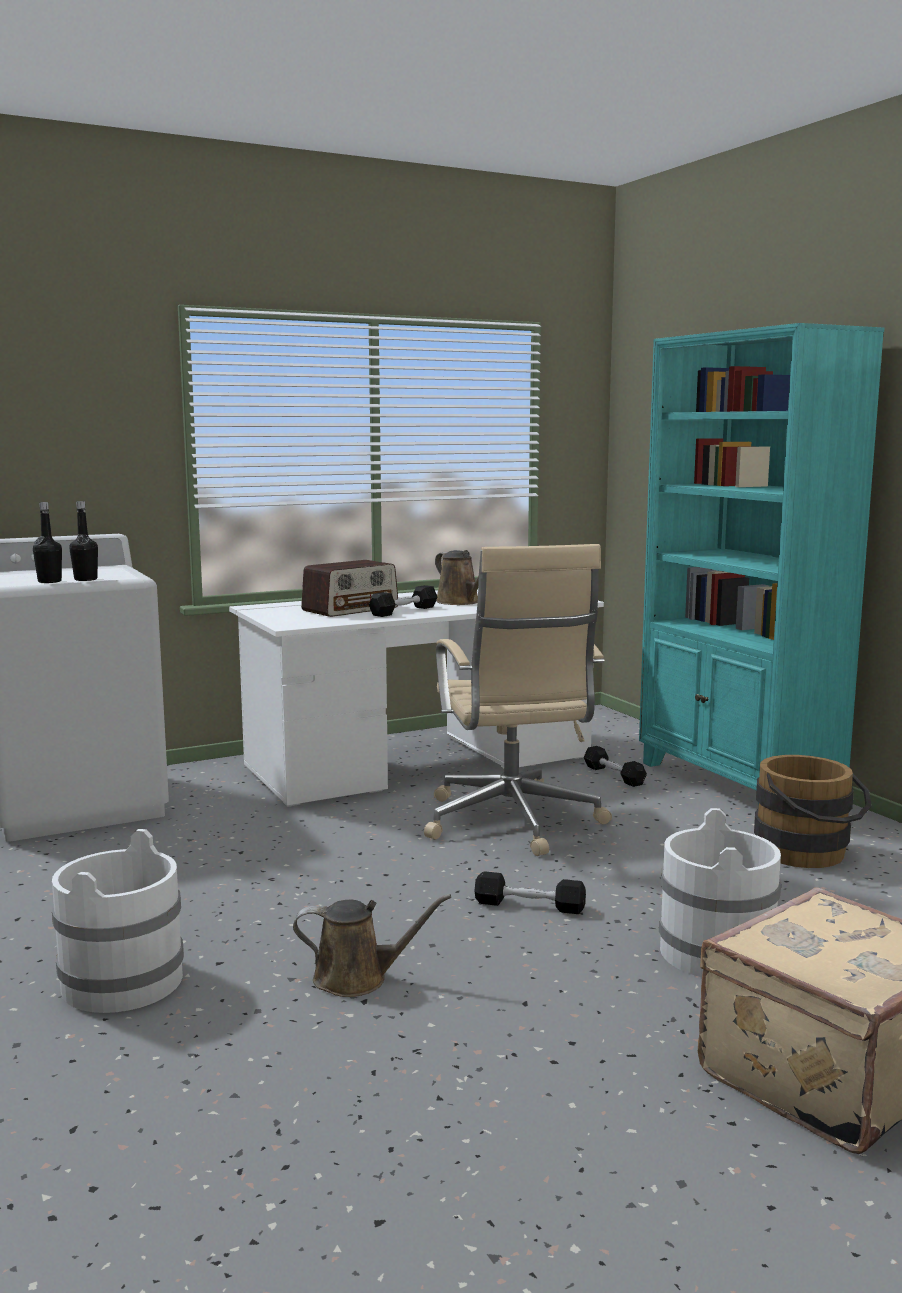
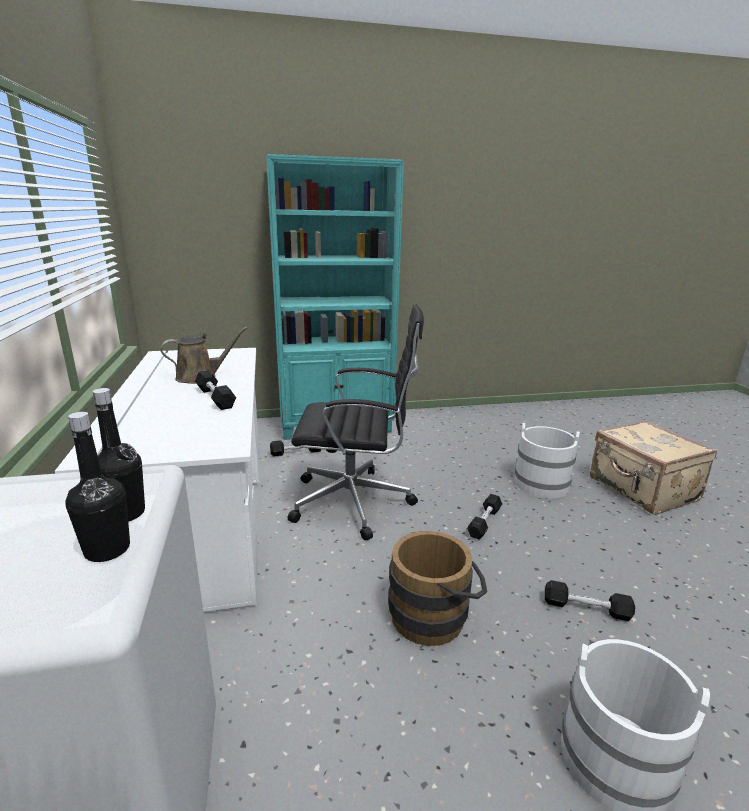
camera: 75 degrees left, 10 degrees up
(351, 609) = (176, 414): radio -> none
(358, 979) = (586, 608): brown watering can -> black dumbbell
(512, 823) = (355, 502): beige office chair -> black office chair
(807, 854) = (436, 436): brown bucket -> brown bucket (434, 615)

